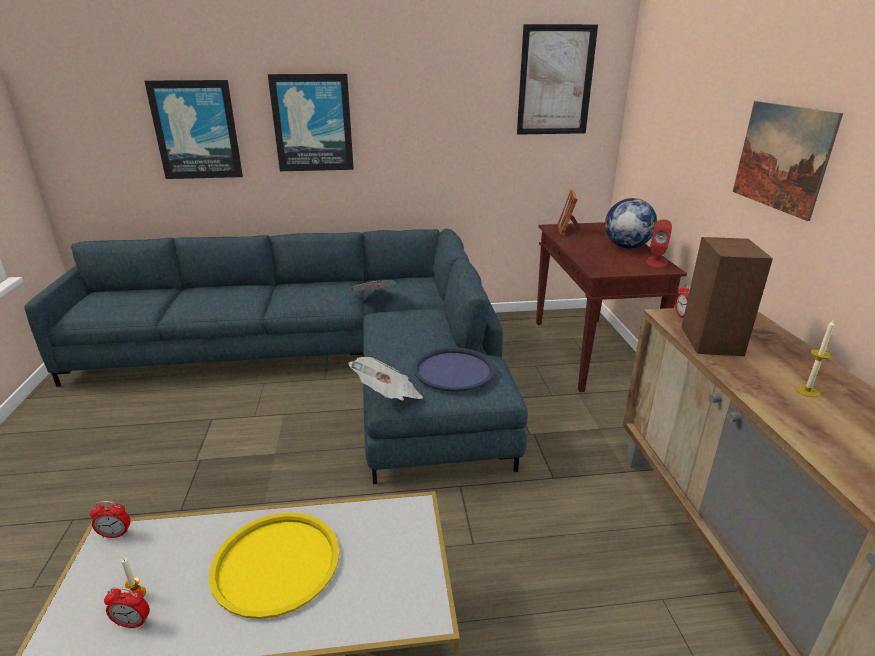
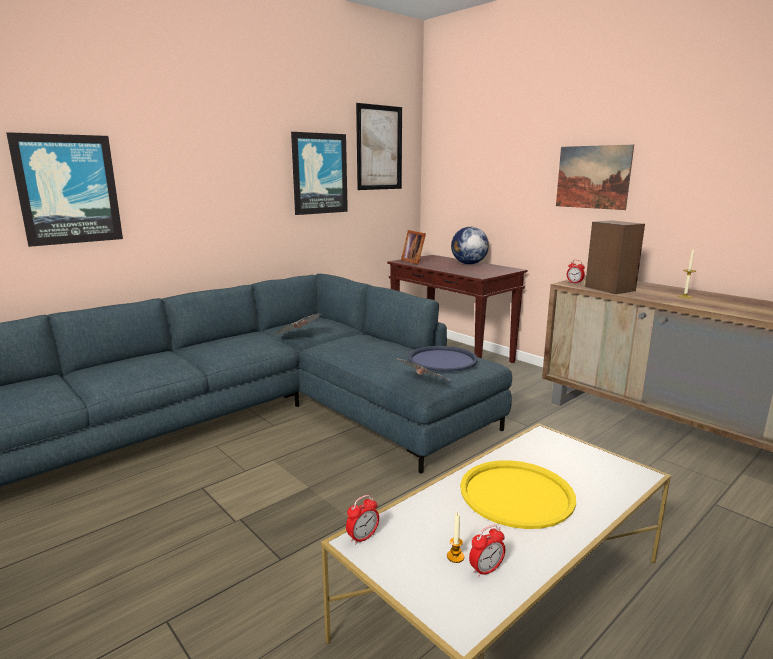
camera: 35 degrees left, 10 degrees down
(312, 123) = (194, 181): picture -> picture (319, 173)
(656, 262) = (501, 267): red speaker -> none

